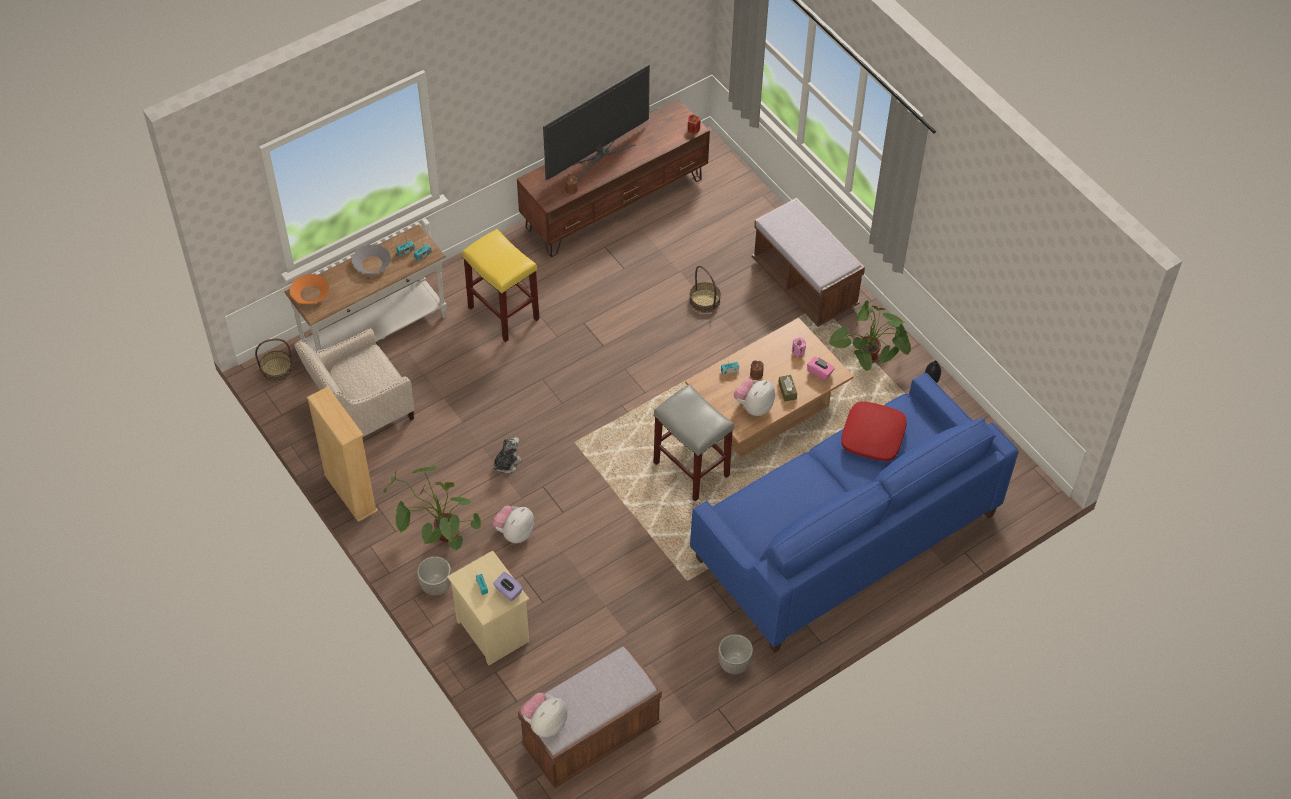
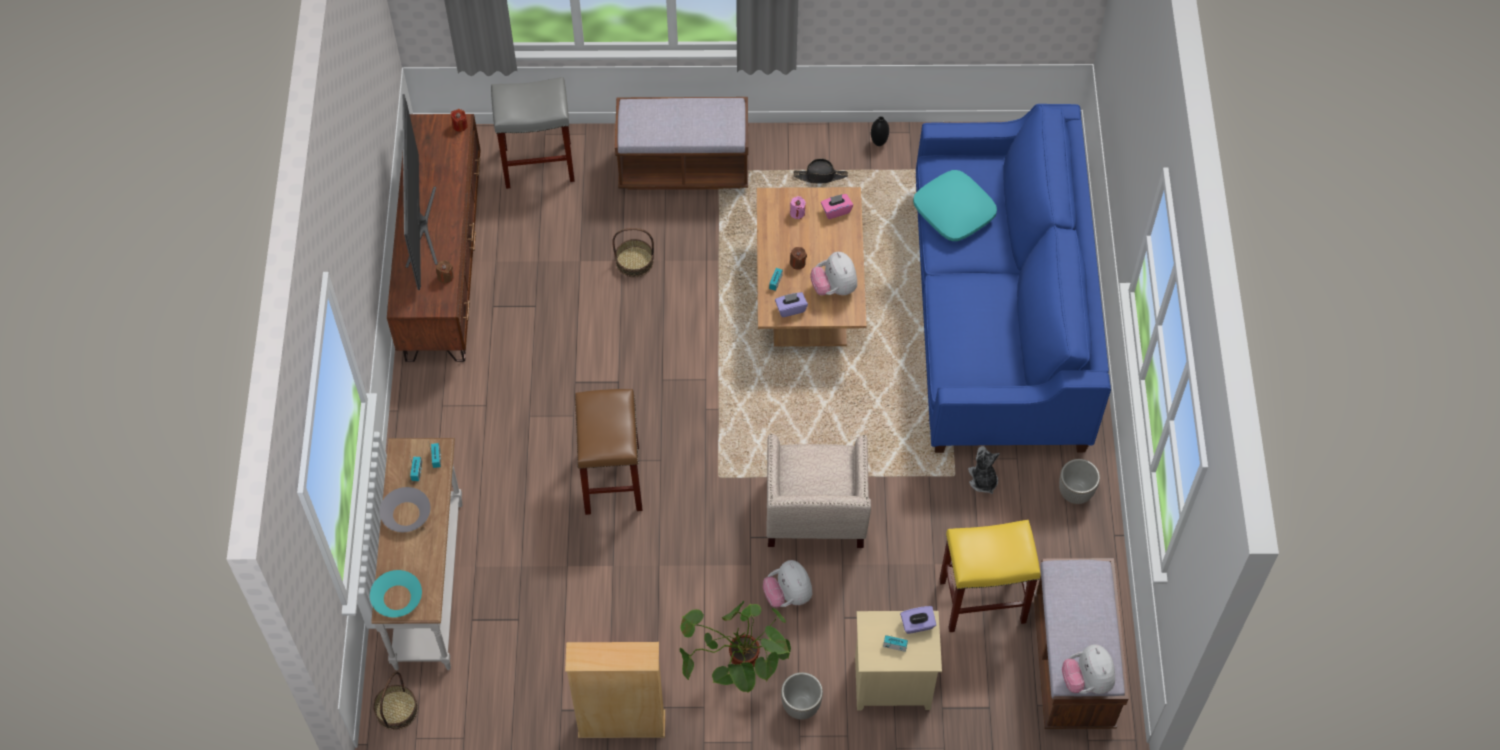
camera: 55 degrees left, 5 degrees up
(310, 293) = (397, 597): orange bowl -> turquoise bowl
(361, 411) = (521, 655): beige armchair -> beige armchair (814, 519)
(502, 313) = (501, 447): yellow stool -> yellow stool (981, 602)
(506, 463) = (697, 553): plush toy -> plush toy (982, 480)
(526, 384) = (611, 478): none -> brown stool
(692, 469) = (829, 394): grey stool -> grey stool (539, 163)
(715, 391) = (791, 309): none -> purple tissue box
(787, 391) = (837, 250): brown tissue box -> none
(869, 365) = (820, 176): potted plant -> black hat
(873, 436) = (954, 211): red pillow -> turquoise pillow

